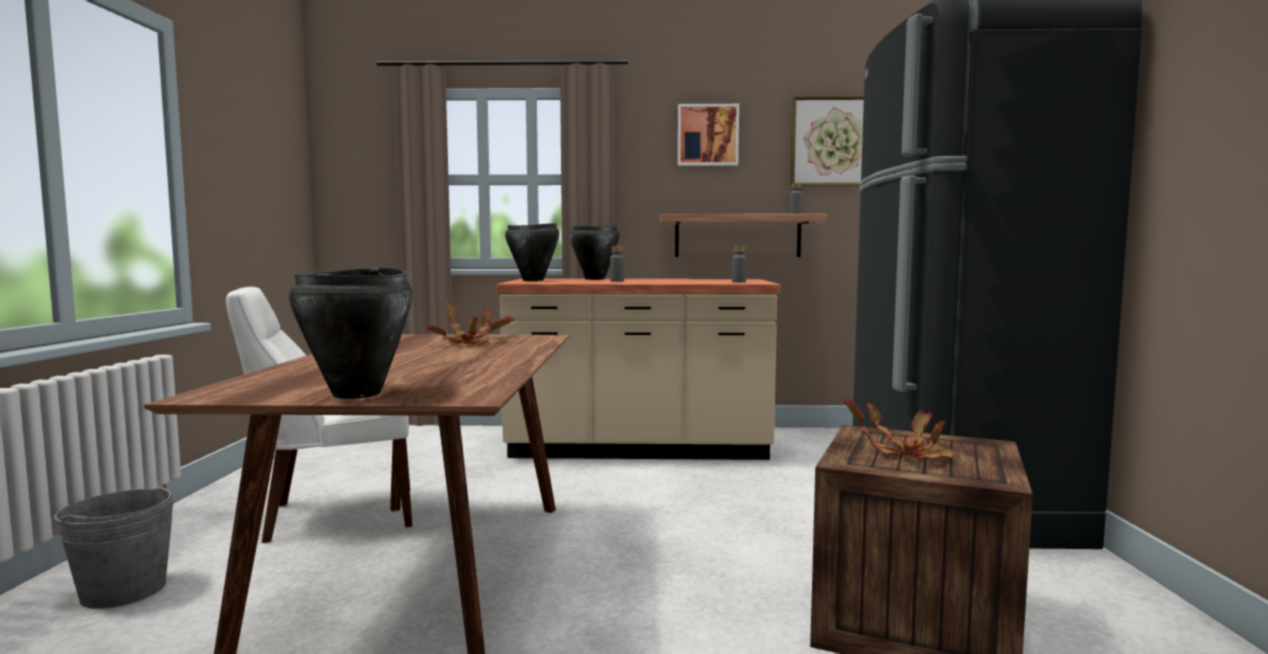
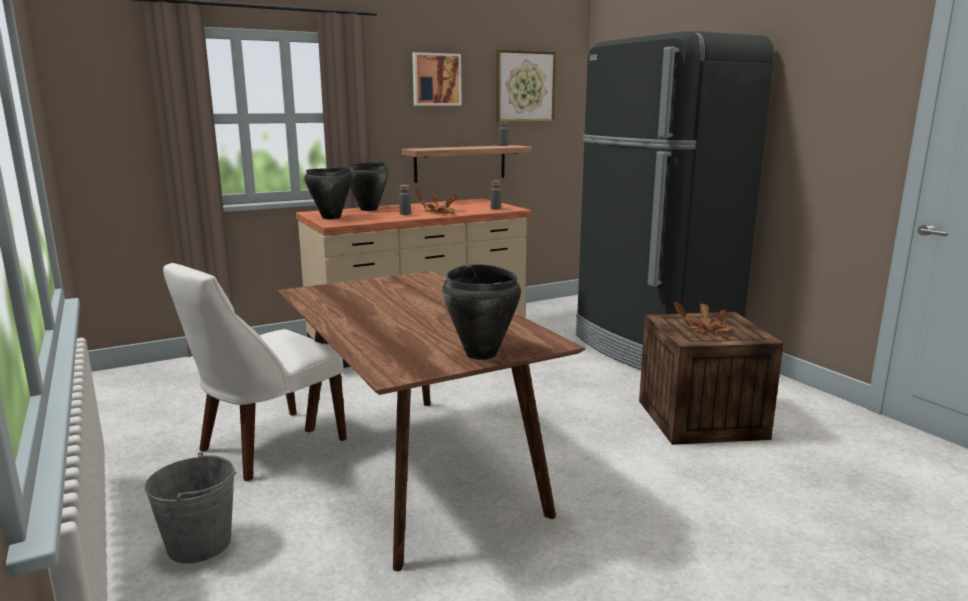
camera: 30 degrees left, 10 degrees up
(468, 343) = (391, 291): potted plant -> potted plant (439, 212)

